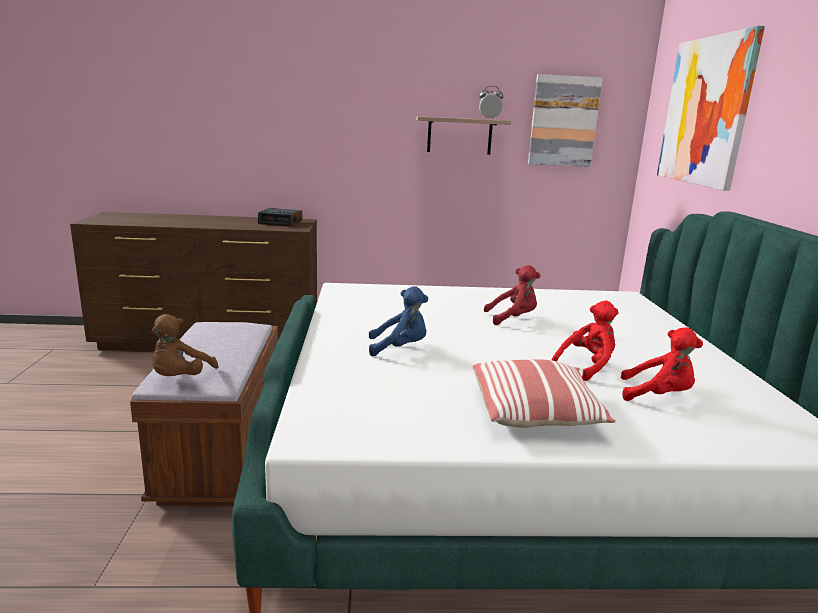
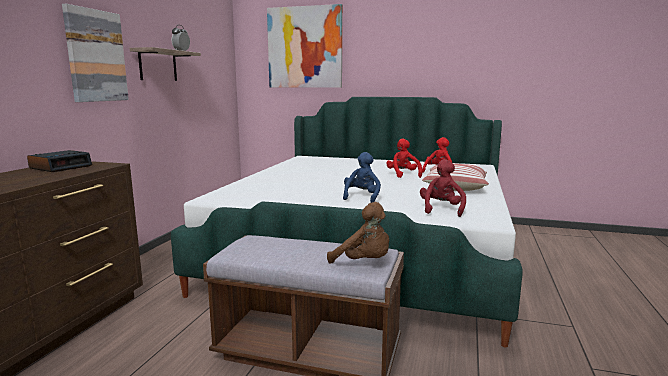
camera: 70 degrees left, 5 degrees down
(513, 318) = (325, 175): red plush toy -> red plush toy (441, 209)
(563, 121) = (206, 55): picture -> picture (96, 56)

